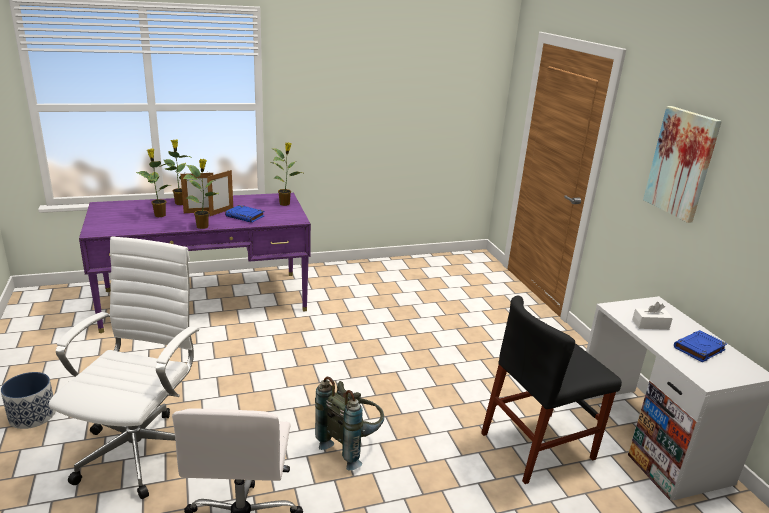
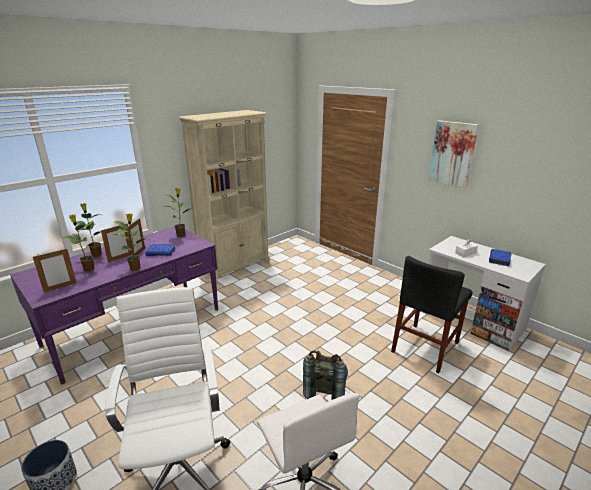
camera: 25 degrees left, 0 degrees up
(119, 225) = (60, 287): none -> picture frame
(368, 268) = (235, 267): none -> beige bookcase

